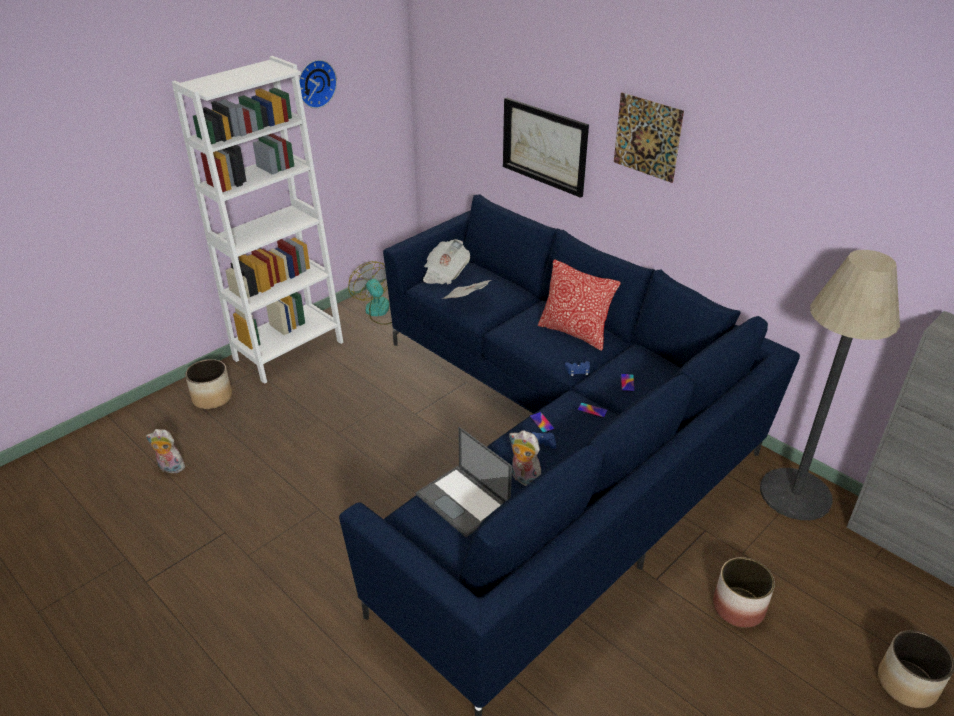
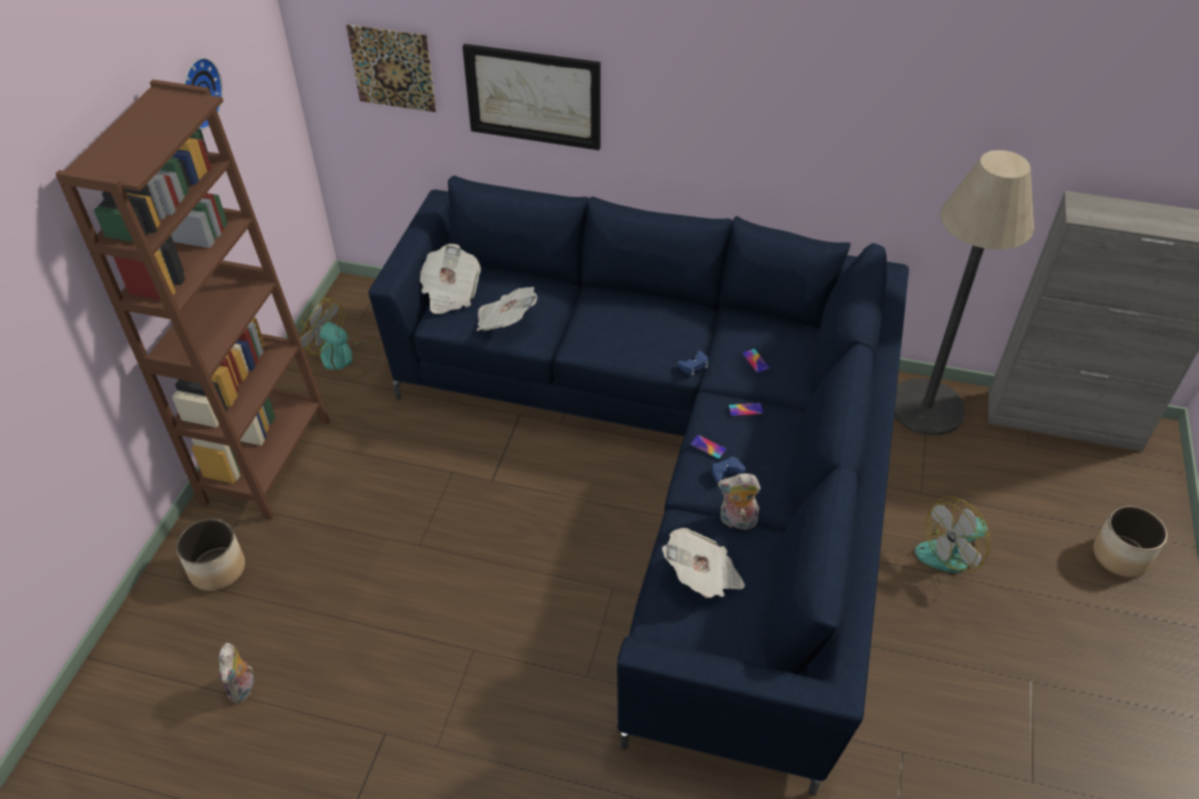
camera: 30 degrees left, 10 degrees up
(170, 468) = (243, 688): plush toy -> plush toy turned 75 degrees counterclockwise
(288, 350) = (266, 461): white bookcase -> brown bookcase
(464, 501) = (703, 577): laptop -> newspaper
(574, 333) = (657, 319): pillow -> none
(647, 137) = (688, 66): picture -> picture (392, 68)
(738, 608) = (953, 552): planter -> fan

